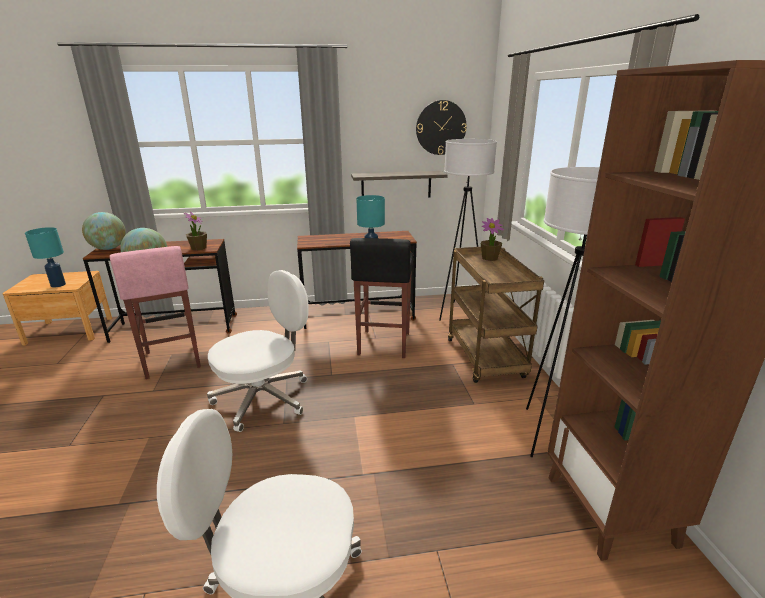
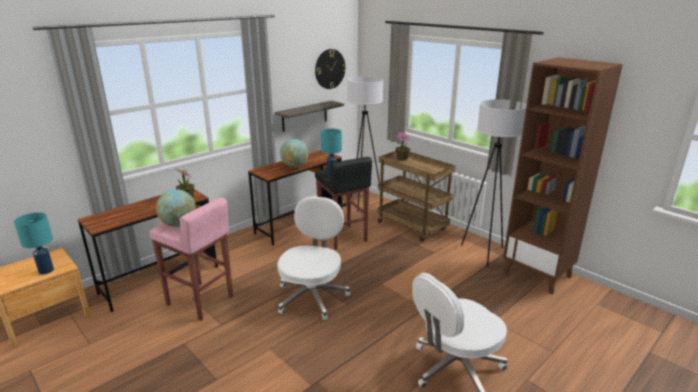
camera: 35 degrees left, 0 degrees up
(109, 248) = (97, 220): globe -> globe (295, 166)

